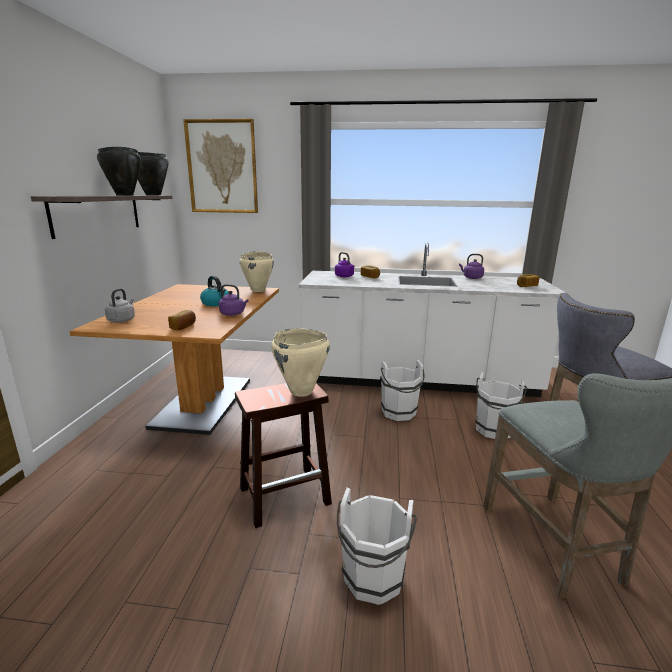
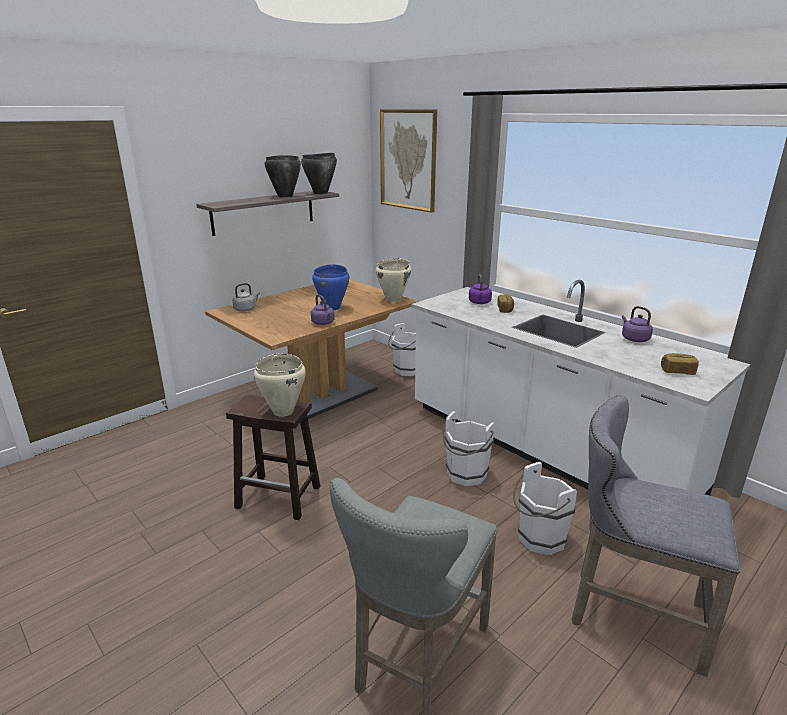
camera: 40 degrees right, 5 degrees up
(184, 327) = (269, 327): bread -> none
(216, 303) = (332, 308): kettle -> blue cooking pot
(372, 582) = (251, 585): white bucket -> white bucket (406, 371)

